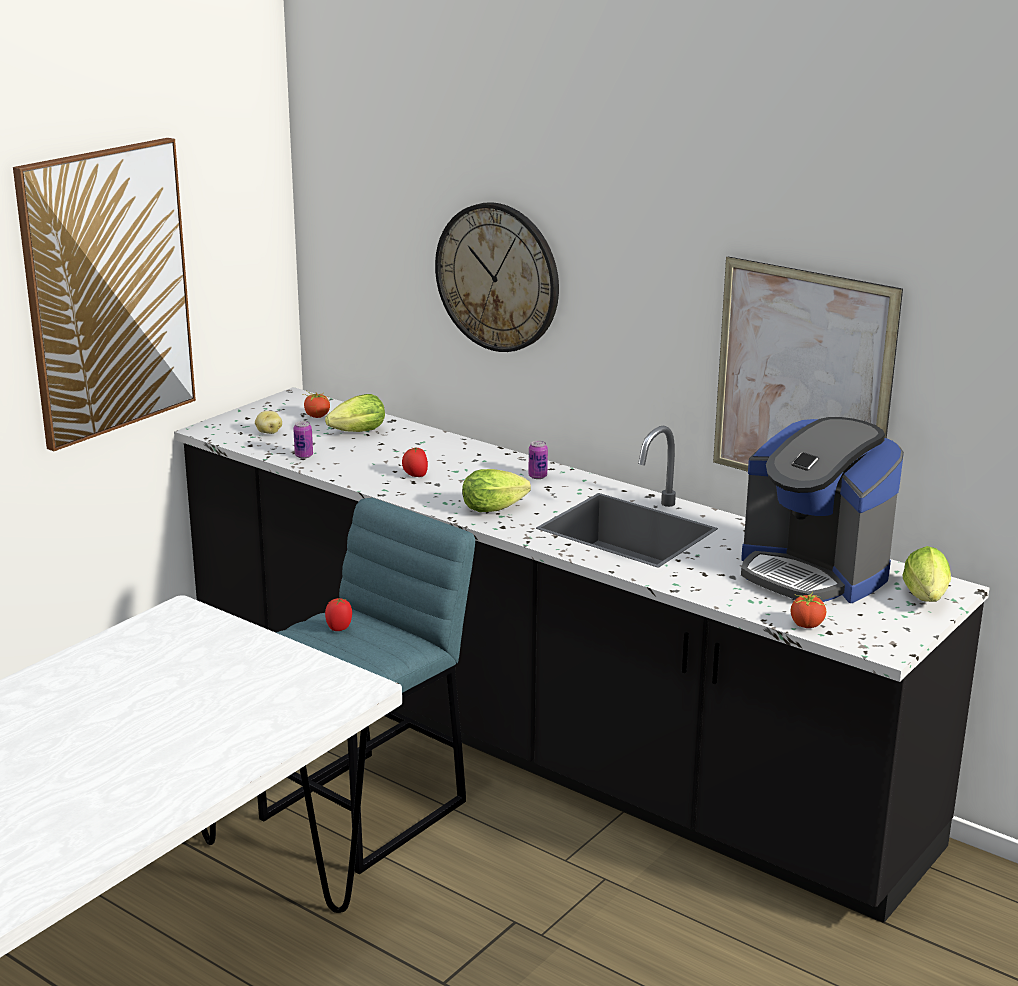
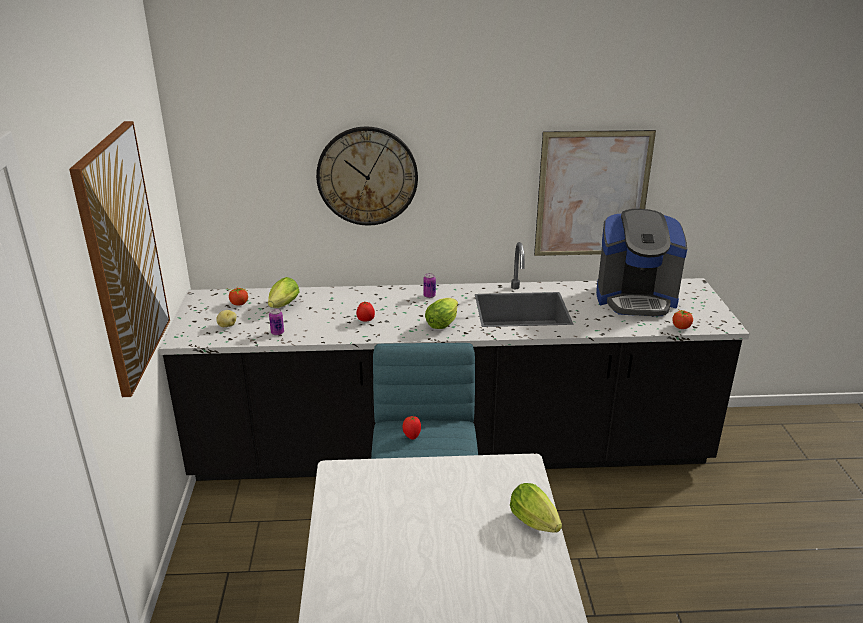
camera: 40 degrees left, 5 degrees up
(926, 599) = (696, 294): lettuce -> lettuce (536, 524)

